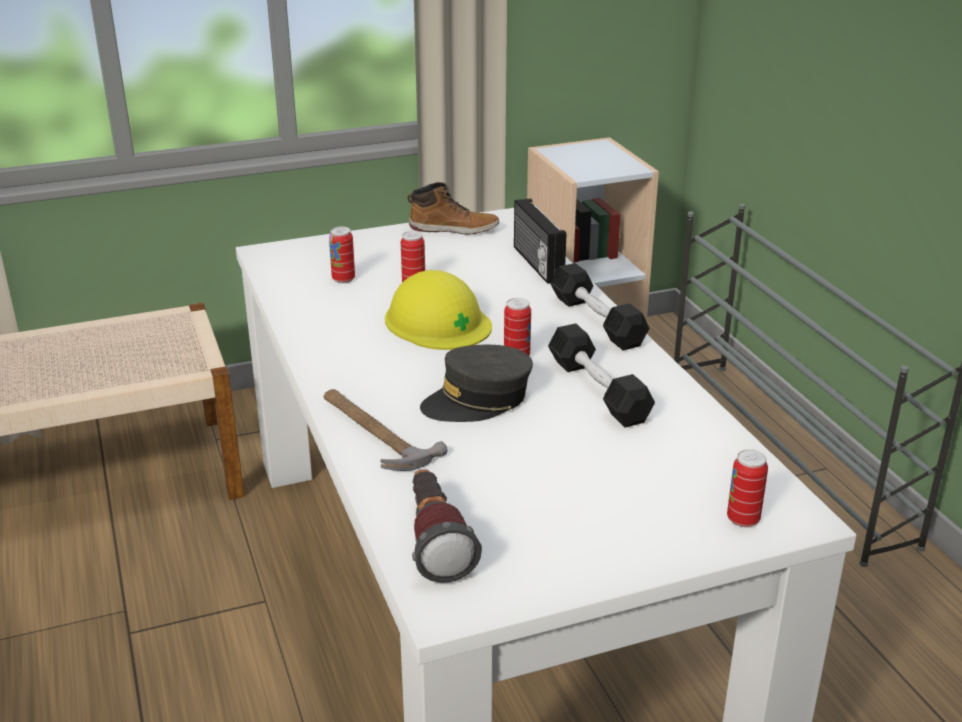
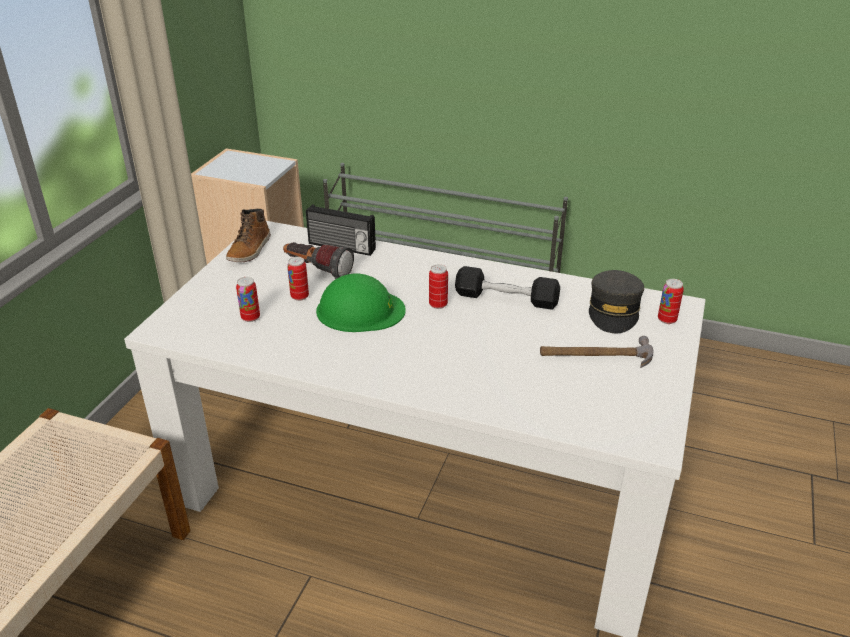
camera: 50 degrees left, 5 degrees up
(373, 432) = (457, 391): hammer -> hammer (595, 355)
(435, 542) = (593, 420): flashlight -> flashlight (317, 270)
(437, 322) = (360, 310): yellow hard hat -> green hard hat
(454, 228) = (250, 250): boot -> boot turned 150 degrees clockwise
(478, 400) = (468, 339): grey cap -> grey cap (614, 311)
(596, 321) = (435, 263): black dumbbell -> none

